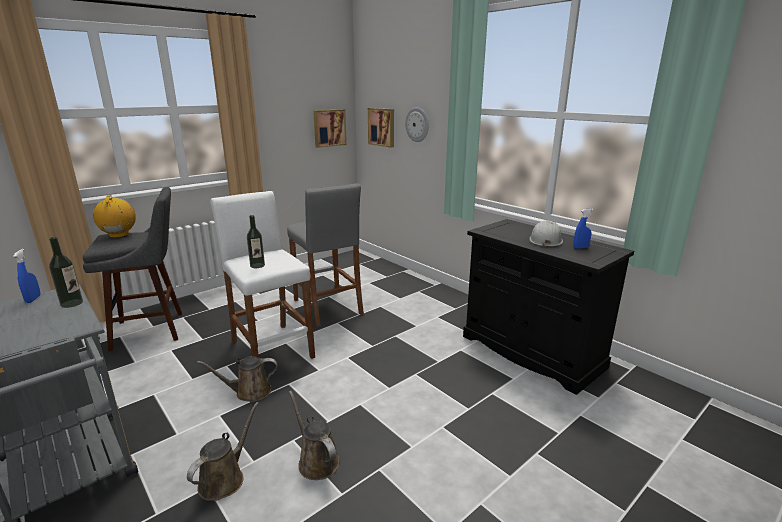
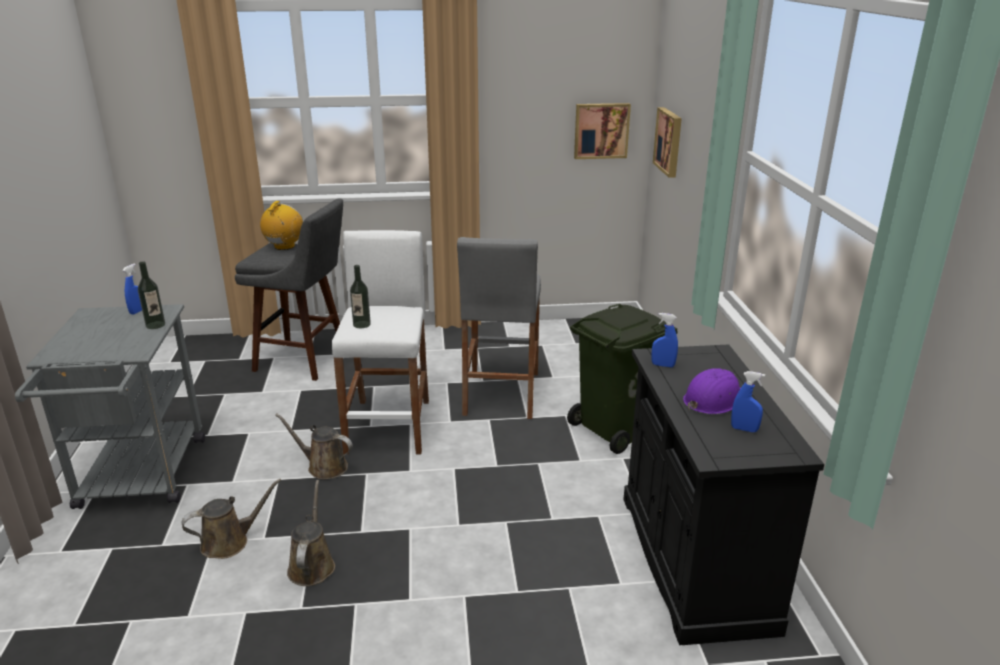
camera: 35 degrees right, 5 degrees up
(416, 304) = (615, 430): none -> green trash can
(417, 124) = (697, 152): wall clock -> none
(495, 233) = (663, 365): none -> blue spray bottle
(545, 240) = (714, 399): white hard hat -> purple hard hat

